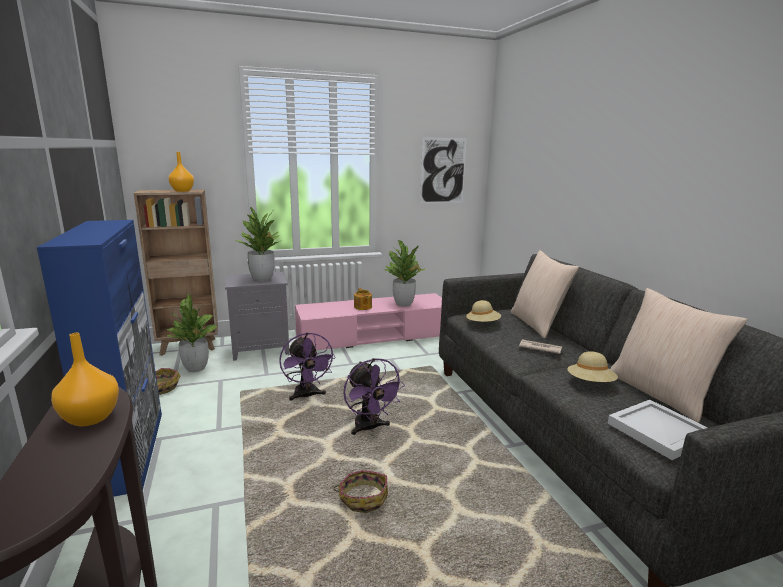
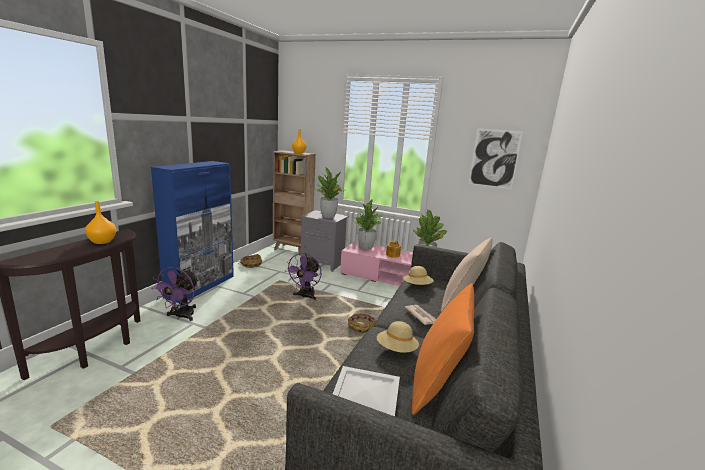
camera: 40 degrees right, 0 degrees up
(196, 368) = (278, 261): potted plant -> potted plant (365, 248)
(363, 498) = (247, 357): basket -> basket (361, 327)
(369, 428) = (307, 328): purple fan -> purple fan (181, 316)
(660, 393) = (437, 384): beige pillow -> orange pillow

